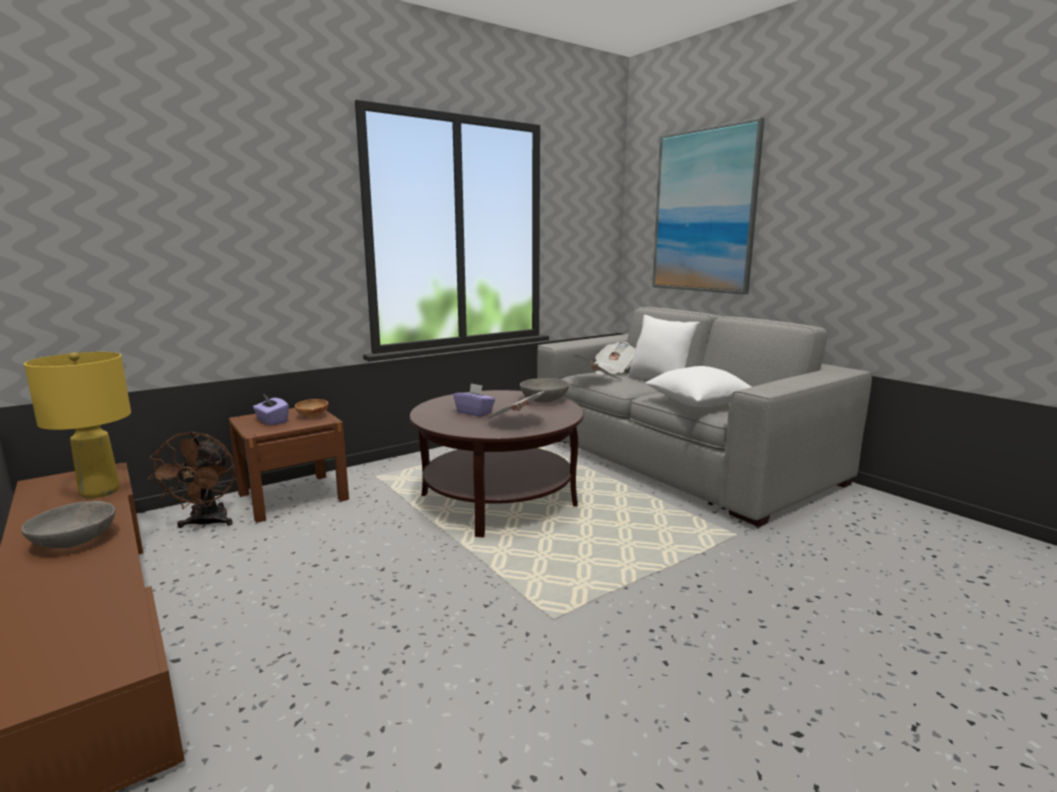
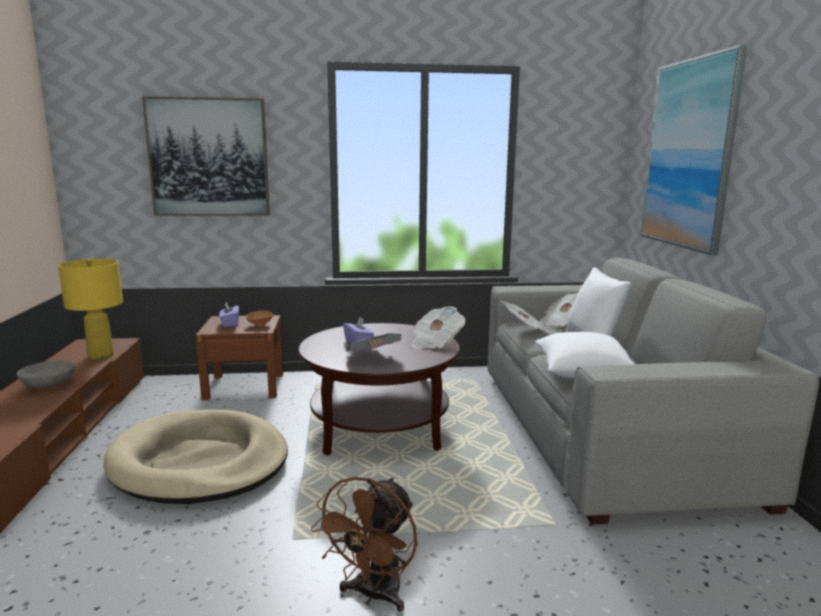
camera: 30 degrees right, 0 degrees up
(206, 524) = (174, 393): brown fan -> brown fan (373, 595)
(212, 210) = (209, 158): none -> picture
(349, 584) = (200, 462): none -> beige dog bed
(544, 400) = (435, 342): grey bowl -> newspaper

